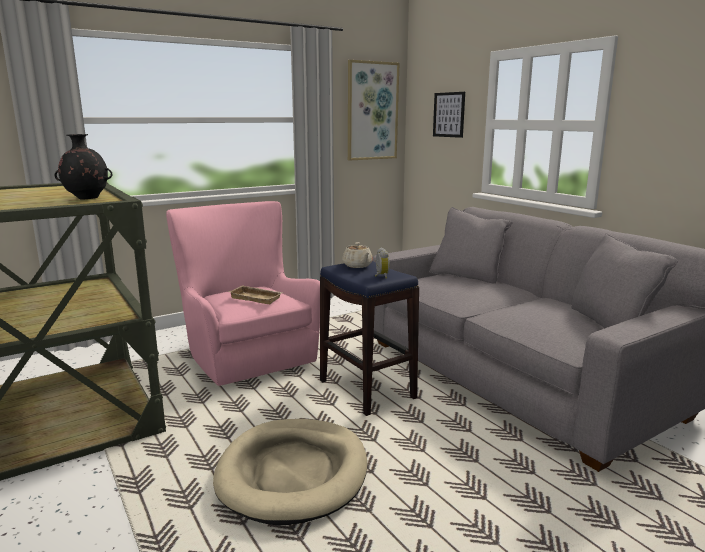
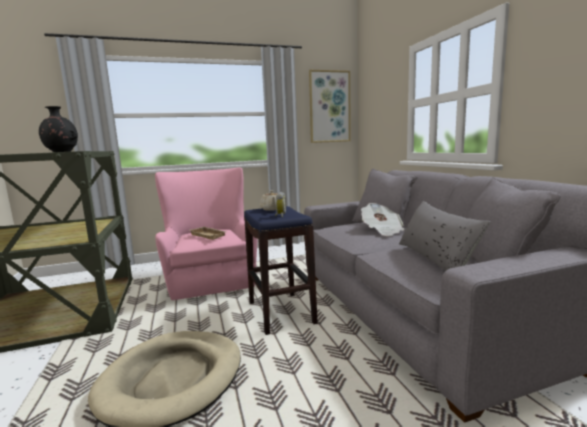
camera: 15 degrees right, 5 degrees down
(449, 114) = (383, 103): picture -> none
(477, 286) = (382, 230): none -> newspaper
(555, 319) = (435, 258): none -> grey pillow

